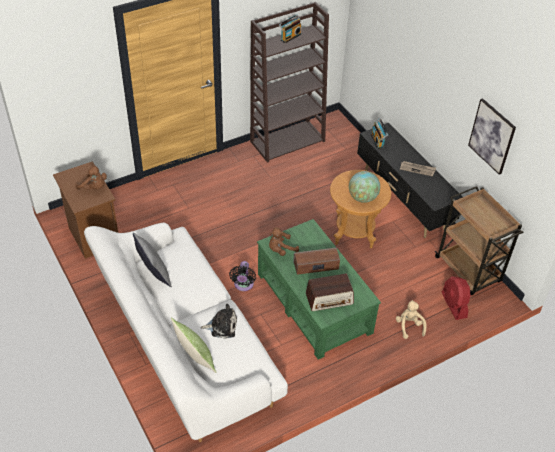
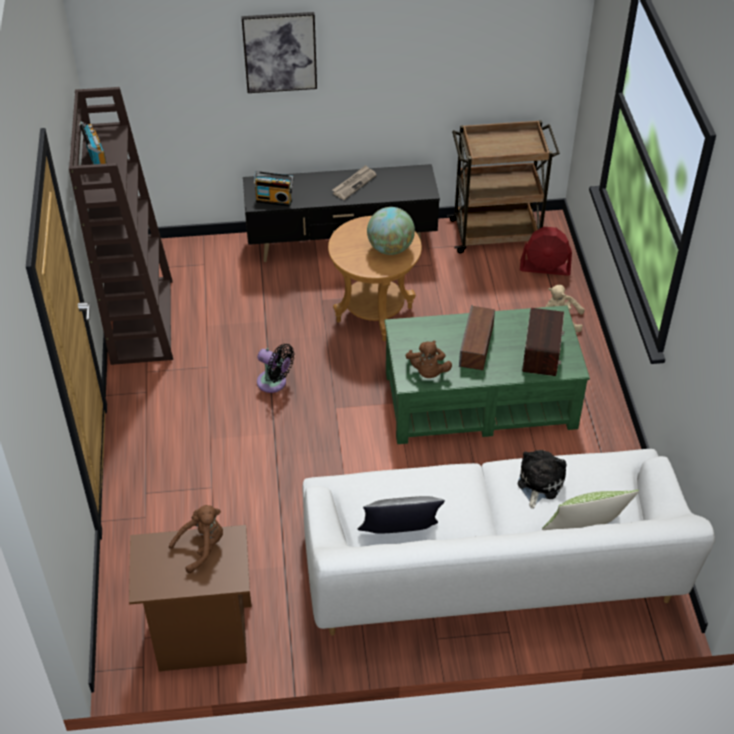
camera: 65 degrees left, 0 degrees up
(243, 285) = (410, 467): black fan -> black fan (274, 383)
(492, 136) = (452, 53): picture -> picture (280, 52)

